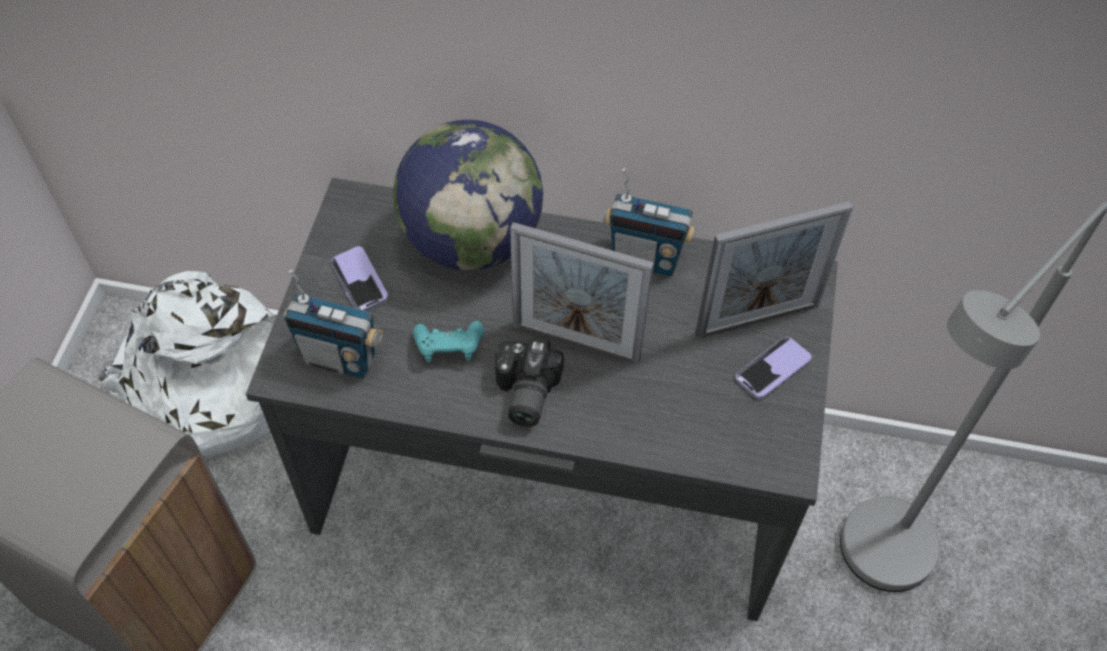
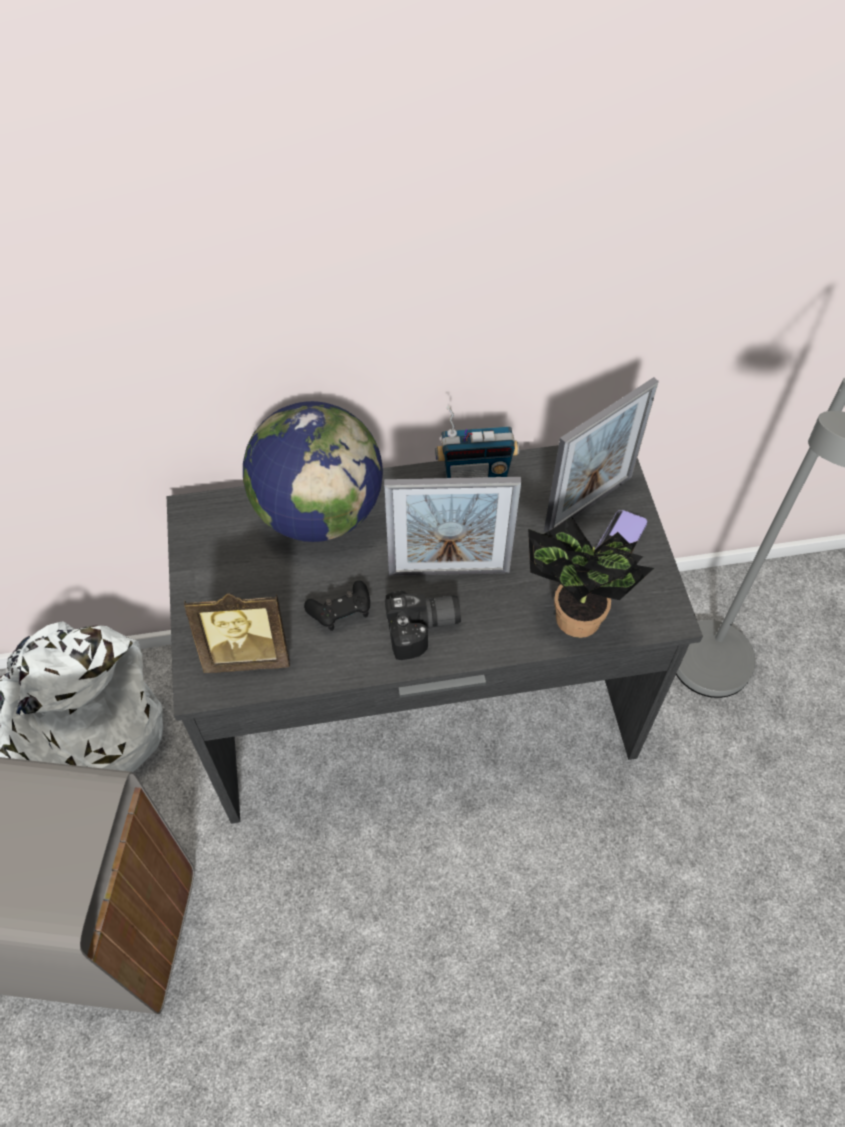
camera: 20 degrees left, 0 degrees up
(340, 358) = (248, 654): radio -> picture frame
(359, 280) = (234, 579): phone -> none
(449, 348) = (341, 612): turquoise game controller -> black game controller
(523, 393) = (424, 630): camera -> camera turned 90 degrees counterclockwise
(681, 434) = (571, 620): none -> potted plant

